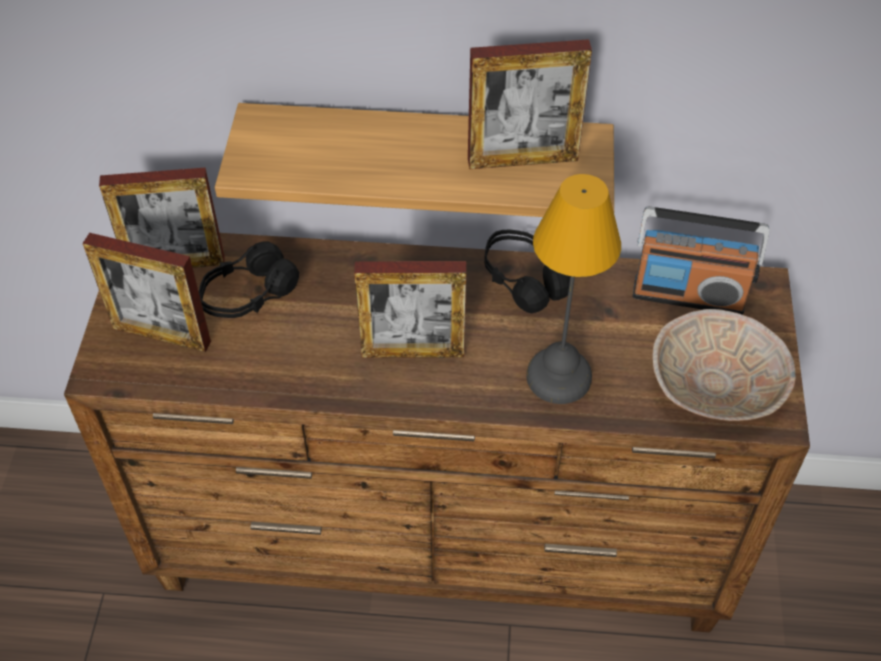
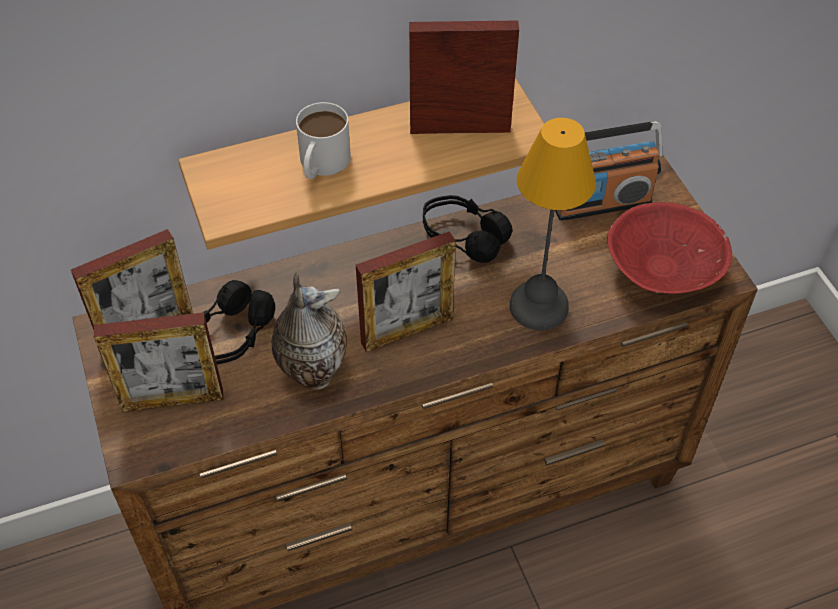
camera: 25 degrees left, 0 degrees up
(300, 358) = (312, 372): none -> vase
(364, 151) = (321, 164): none -> white mug
(522, 159) = (460, 128): picture frame -> picture frame turned 150 degrees counterclockwise
(717, 386) = (664, 268): beige bowl -> red bowl

